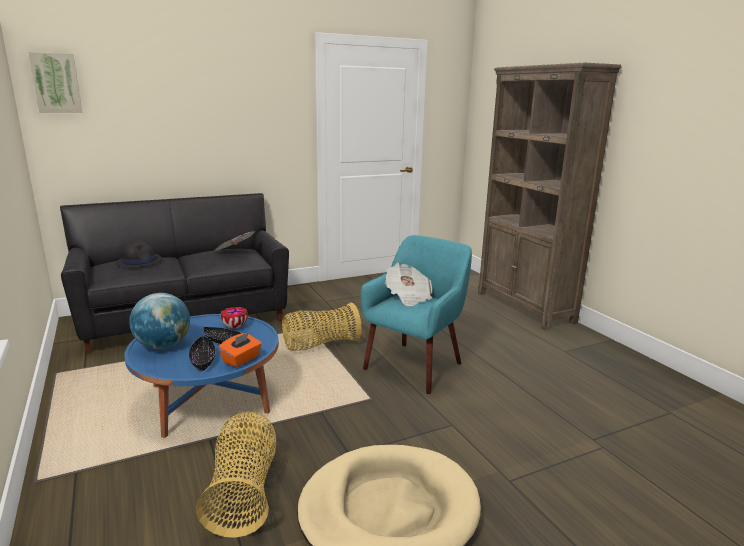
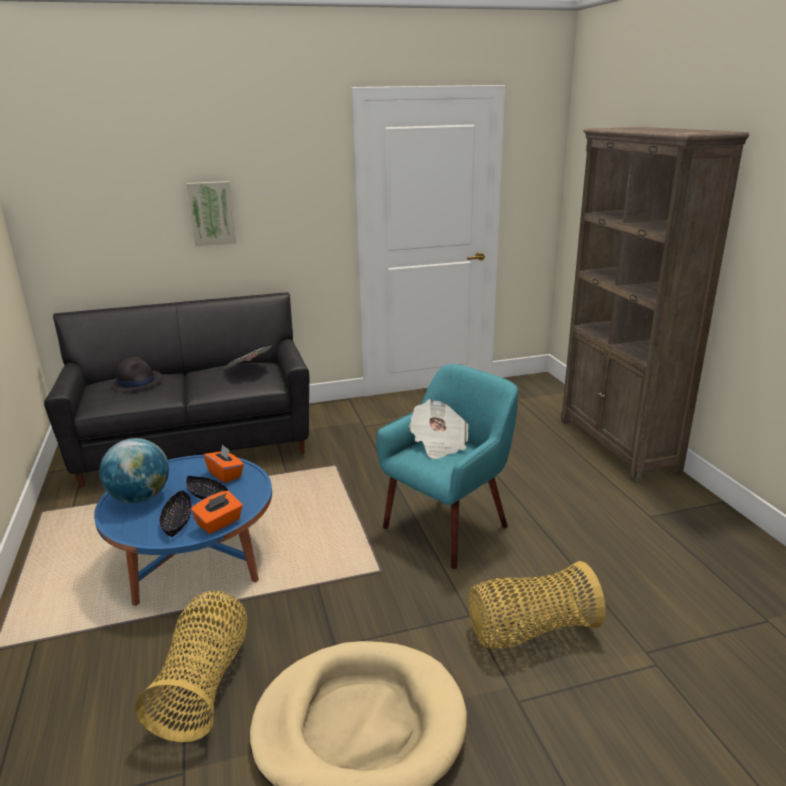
camera: 10 degrees right, 5 degrees up
(56, 83) = (41, 172): picture -> picture (212, 213)
(234, 327) = (225, 474): bowl -> orange tissue box
(320, 345) = (340, 490): basket -> basket (529, 631)

